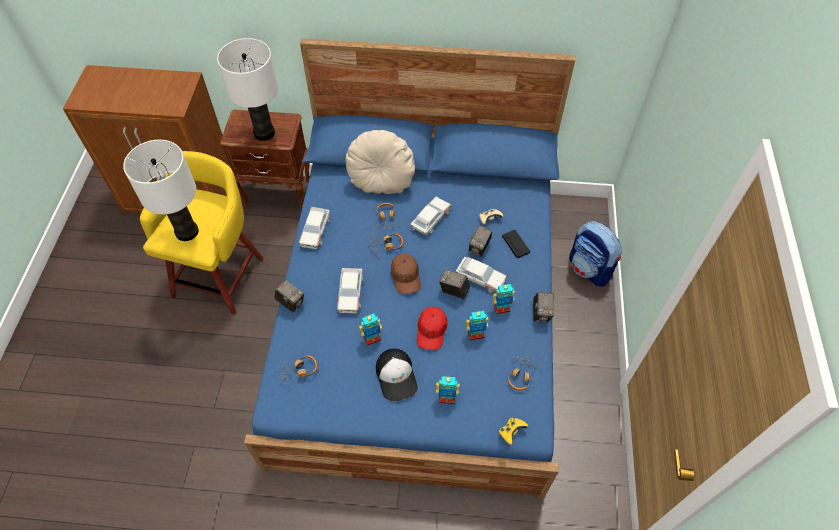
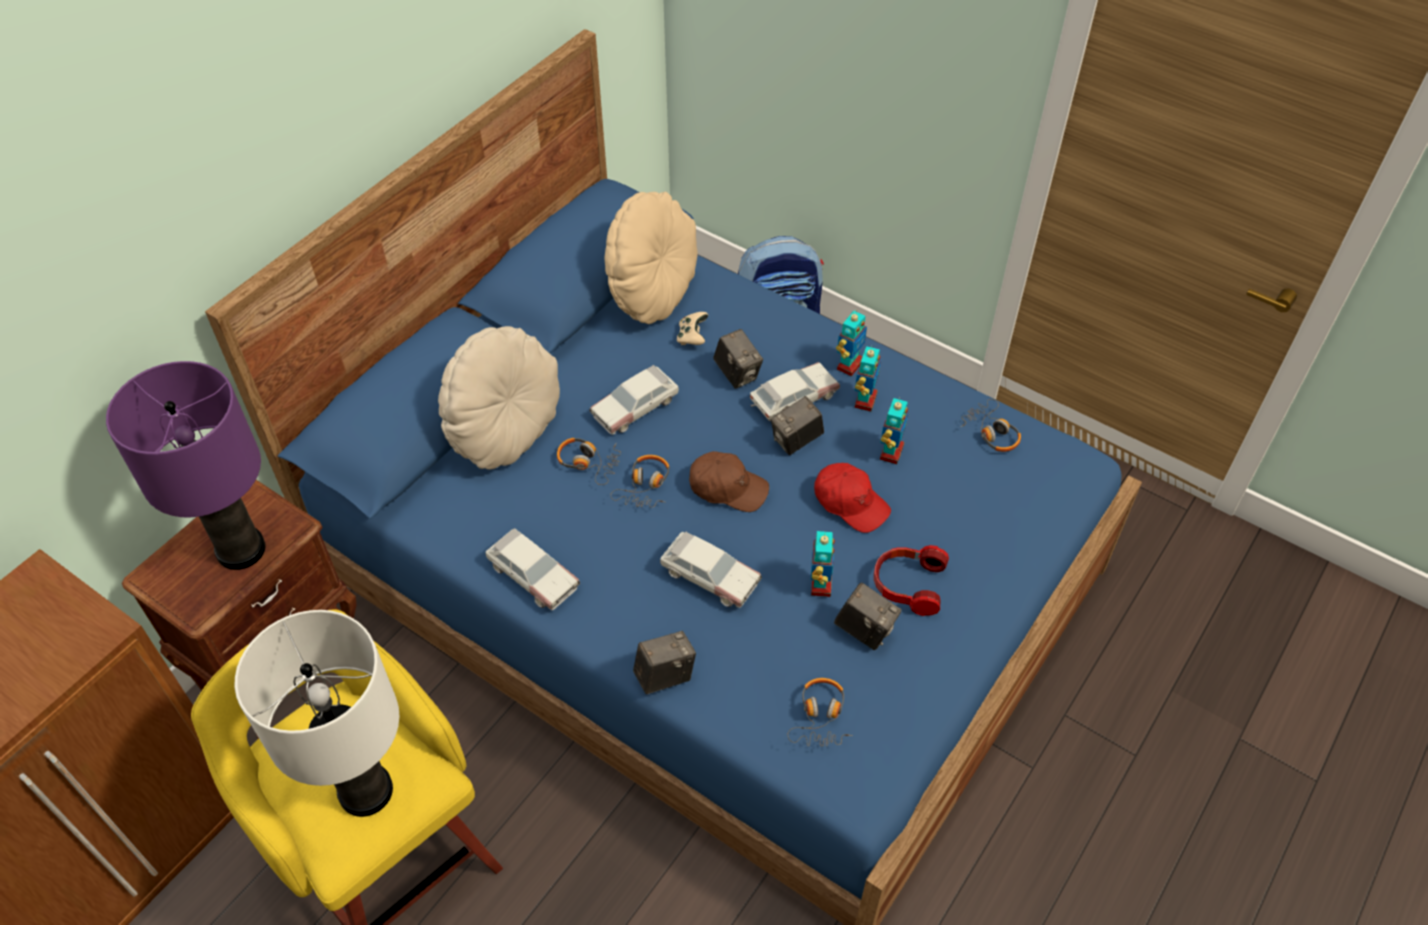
camera: 60 degrees left, 5 degrees down
(264, 133) = (240, 550): white table lamp -> purple table lamp
(396, 376) = (907, 584): cap -> headphones
(430, 219) = (635, 406): toy car -> toy car turned 105 degrees counterclockwise
(446, 398) = (981, 537): toy robot -> toy robot (849, 365)
(502, 193) = (653, 298): none -> beige pillow
(511, 432) = (1077, 488): yellow game controller -> none
(515, 244) = (761, 330): black game controller -> none
(541, 313) = (902, 361): camera -> camera (865, 630)

